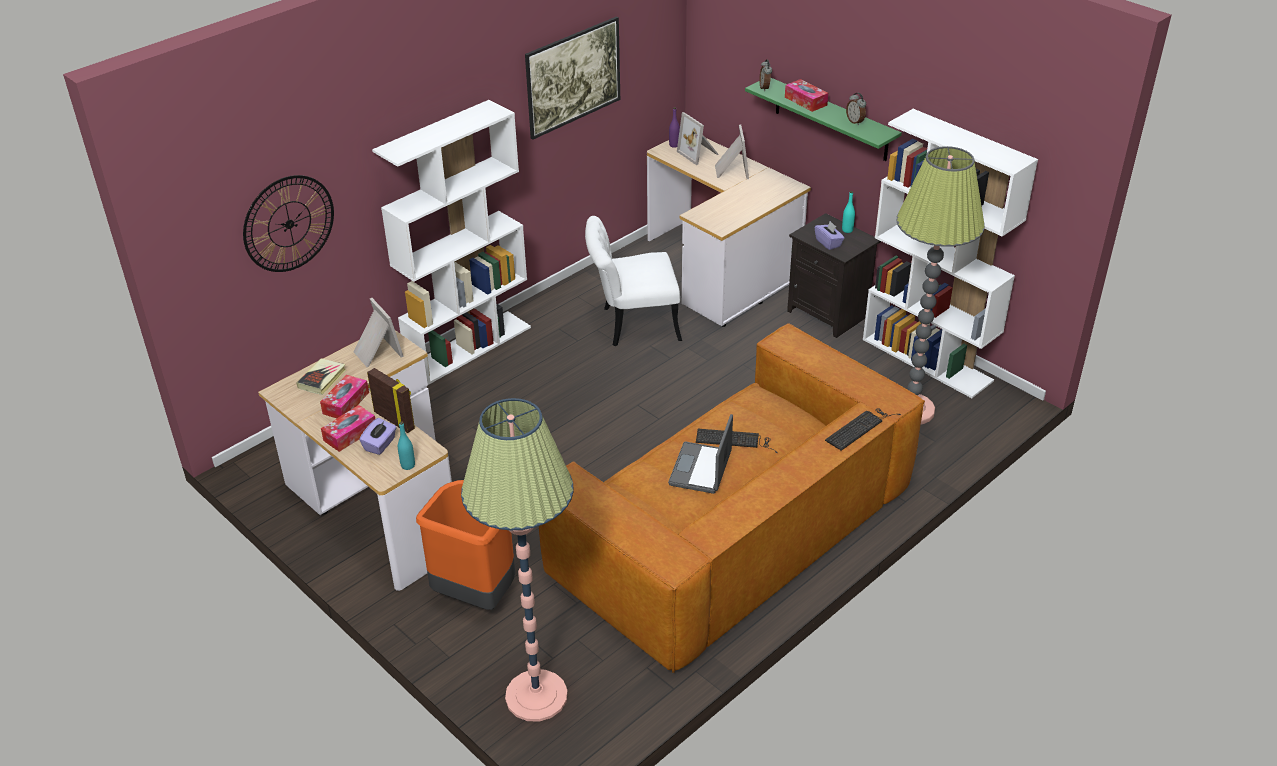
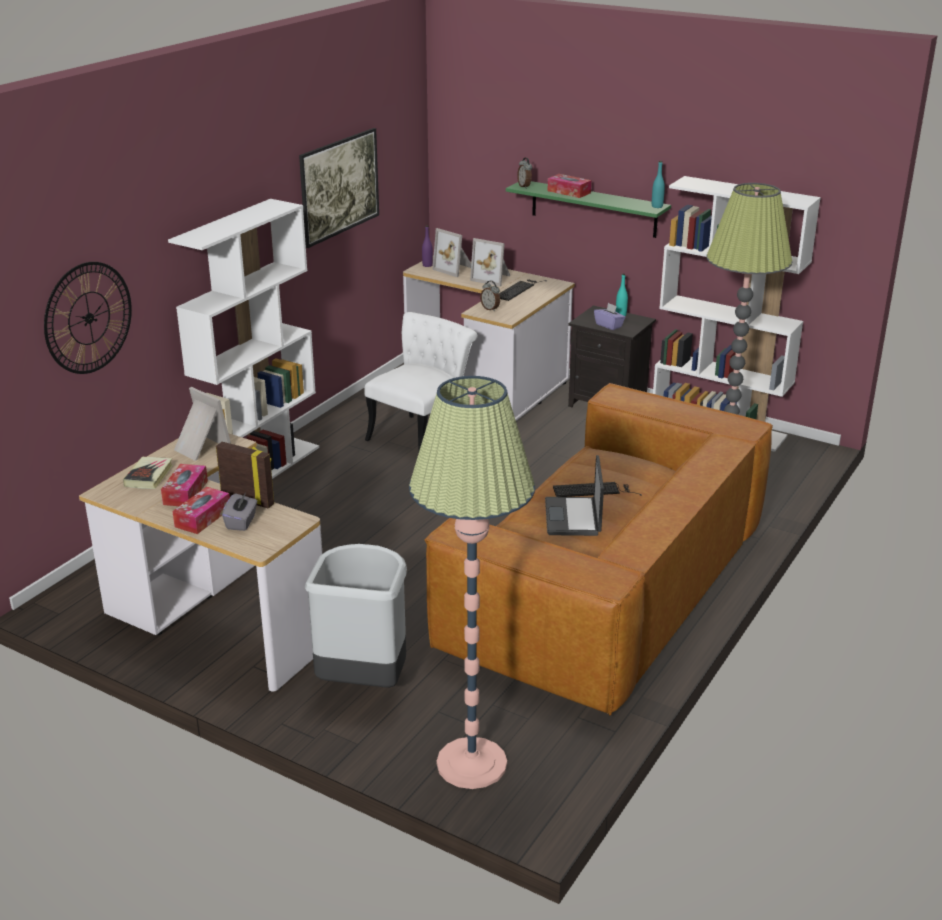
camera: 15 degrees left, 10 degrees down
(380, 444) = (241, 522): purple tissue box -> grey tissue box
(408, 465) = (281, 535): turquoise bottle -> turquoise bottle (657, 206)
(477, 594) = (364, 681): orange trash can -> grey trash can
(632, 325) = (422, 433): white chair -> white chair turned 150 degrees clockwise
(730, 171) = (492, 278): picture frame -> picture frame turned 135 degrees clockwise
(855, 122) = (624, 201): alarm clock -> alarm clock (490, 309)
(860, 427) = (726, 451): keyboard -> keyboard (518, 289)

